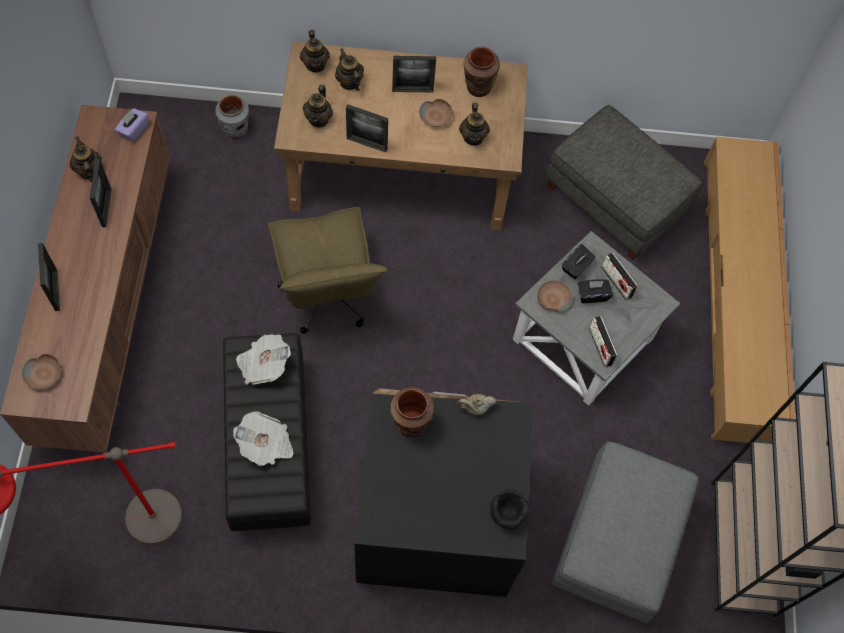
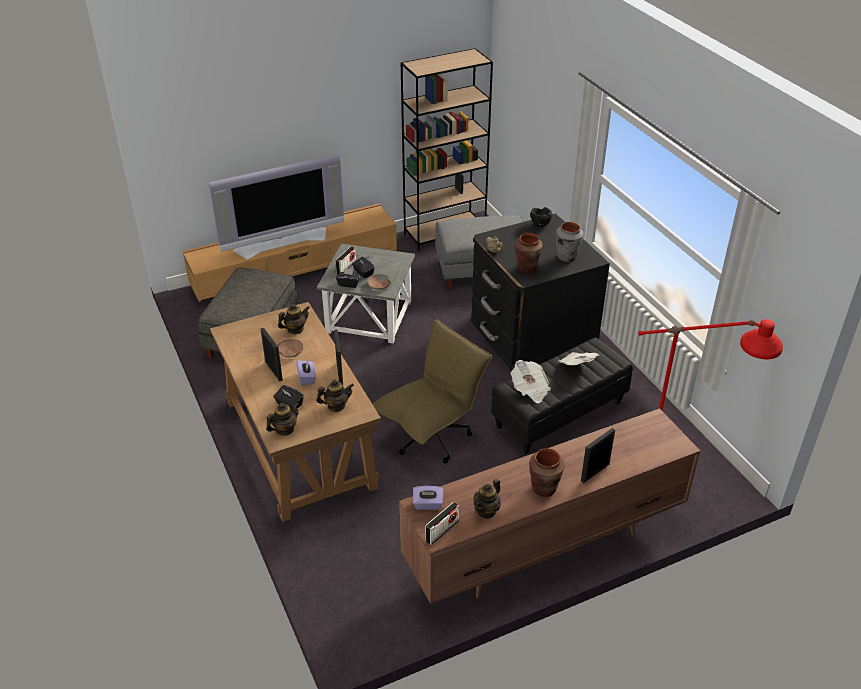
camera: 115 degrees left, 25 degrees down
(44, 374) = (654, 444): brown bowl -> none
(106, 208) = (508, 482): picture frame -> none
(235, 130) = (326, 559): grey vase -> grey vase (567, 257)
(349, 82) = (289, 404): teapot -> black tissue box
(381, 113) = (307, 378): none -> purple tissue box
(478, 87) = (248, 342): brown vase -> brown vase (544, 489)
(600, 346) = (395, 260): radio -> radio (442, 531)
(746, 258) = (282, 242): none -> television

